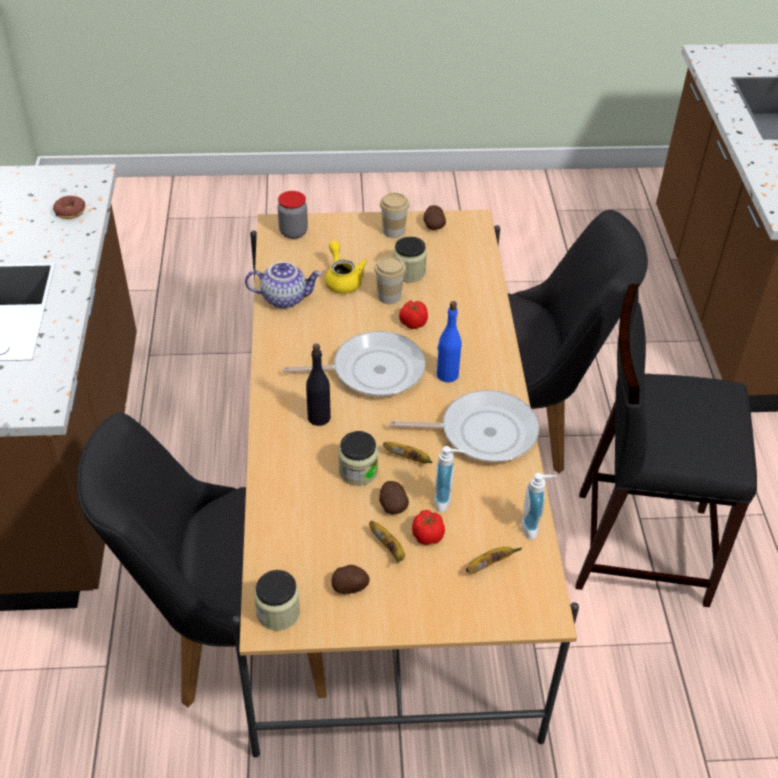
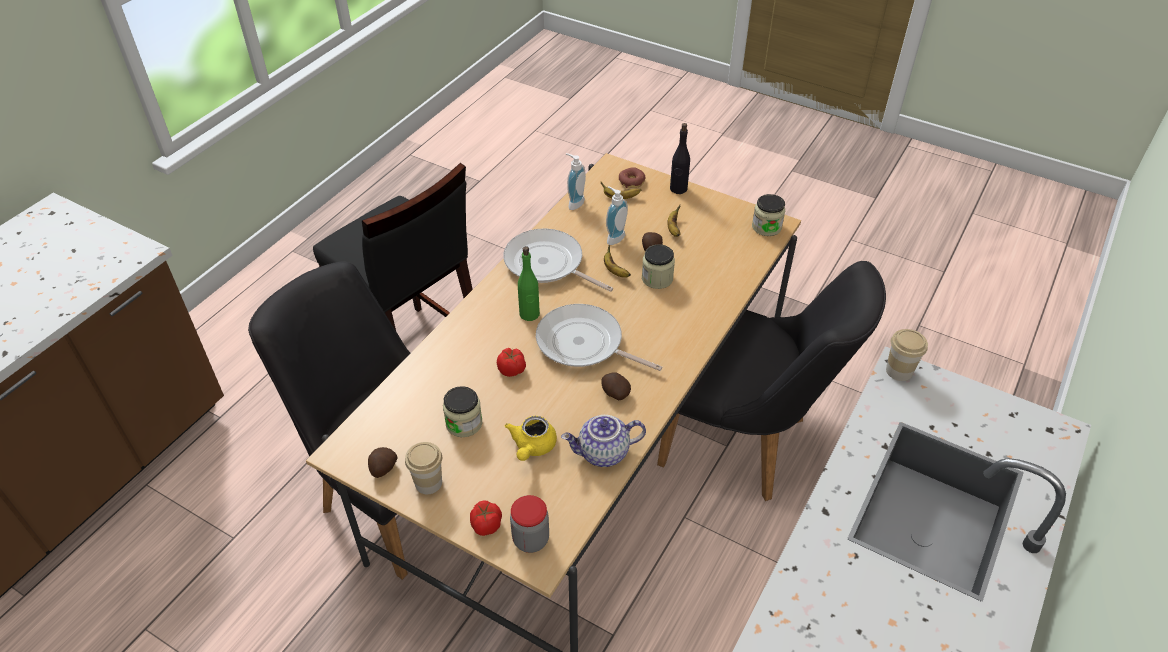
camera: 145 degrees left, 0 degrees up
(70, 212) = (804, 621): donut -> donut (632, 181)
(285, 298) = (603, 454): teapot -> teapot turned 45 degrees counterclockwise
(319, 417) = (656, 327): black bottle -> black bottle (678, 189)
(350, 587) = (713, 221): potato -> potato (614, 393)
(389, 296) = (506, 406): cup -> cup (899, 371)
(427, 535) = (643, 225): tomato -> tomato (486, 526)
(447, 374) = (529, 314): blue bottle -> green bottle

